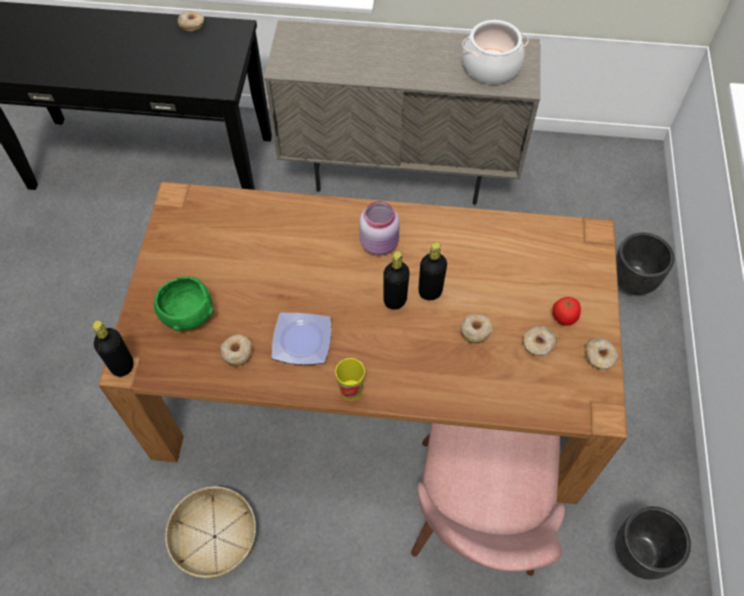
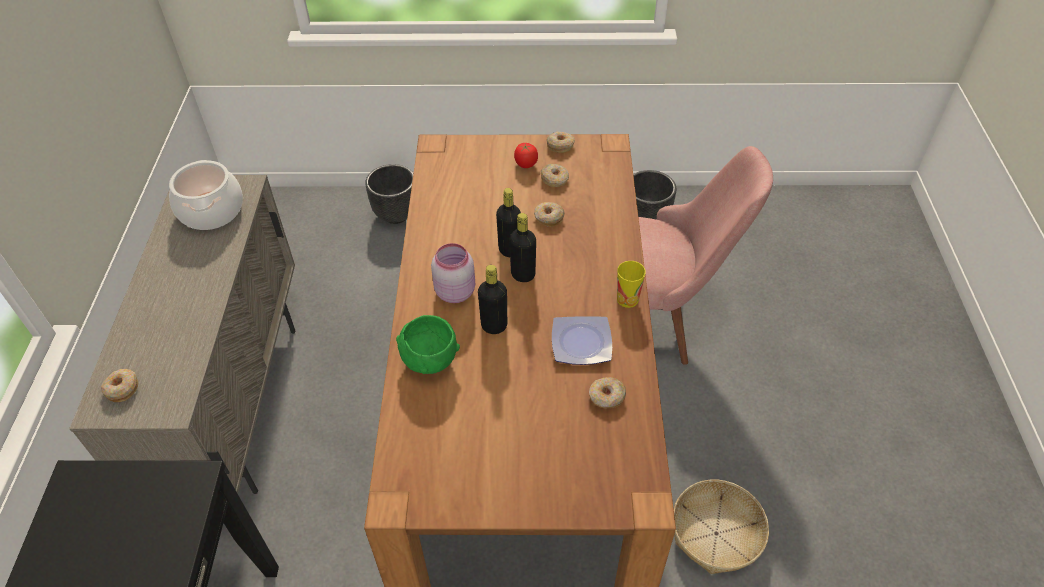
camera: 95 degrees left, 10 degrees down
(122, 366) = (646, 507): black bottle -> black bottle (494, 326)
(188, 316) = (569, 452): green bowl -> green bowl (430, 361)
(192, 24) = (42, 549): donut -> donut (122, 389)

